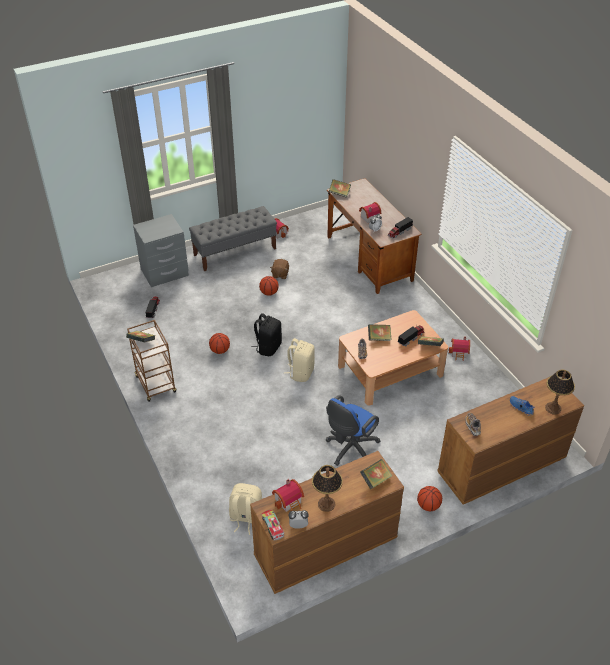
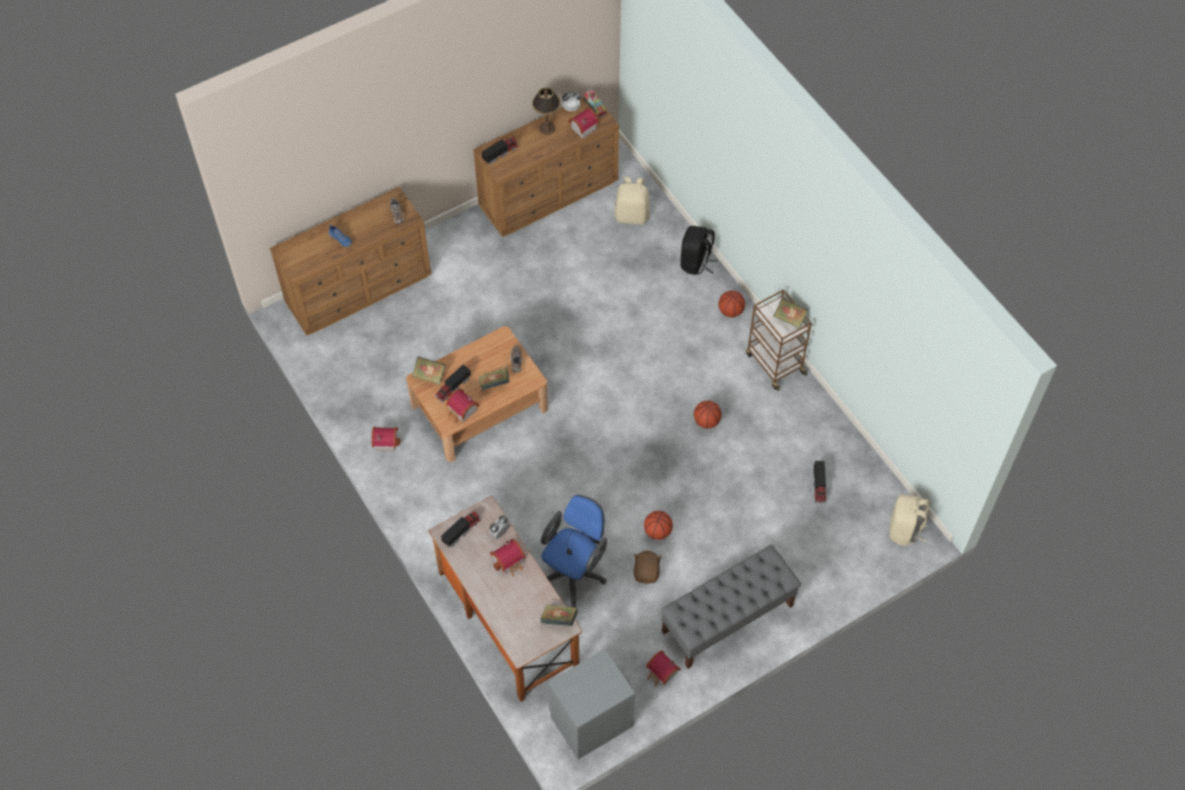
camera: 175 degrees right, 15 degrees up
(165, 273) = (825, 561): grey nightstand -> grey nightstand (591, 720)
(268, 347) = (643, 431): black backpack -> black backpack (696, 263)
(301, 372) = (595, 395): beige backpack -> beige backpack (904, 530)
(350, 449) = (528, 296): blue office chair -> blue office chair (574, 572)
(375, 479) = (500, 153): book -> toy truck
(403, 323) = (462, 411): none -> toy house
(428, 505) = (444, 241): basketball -> basketball (730, 311)
(553, 408) = (305, 241): table lamp -> none

